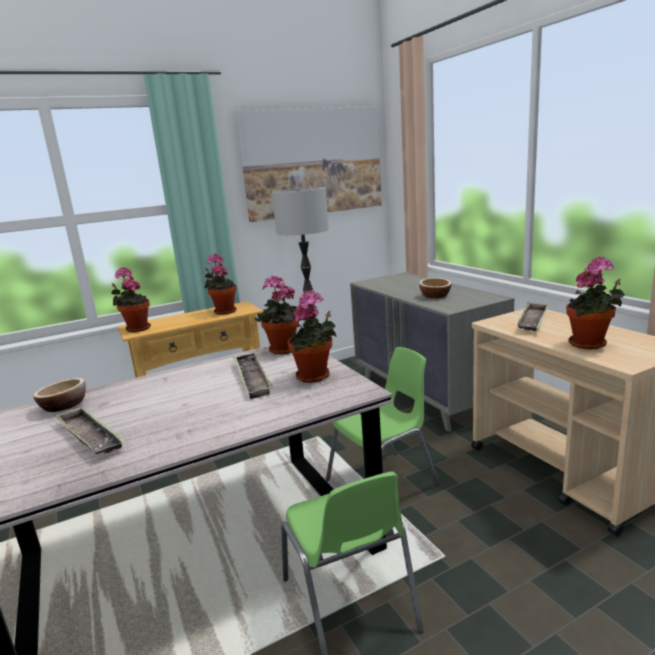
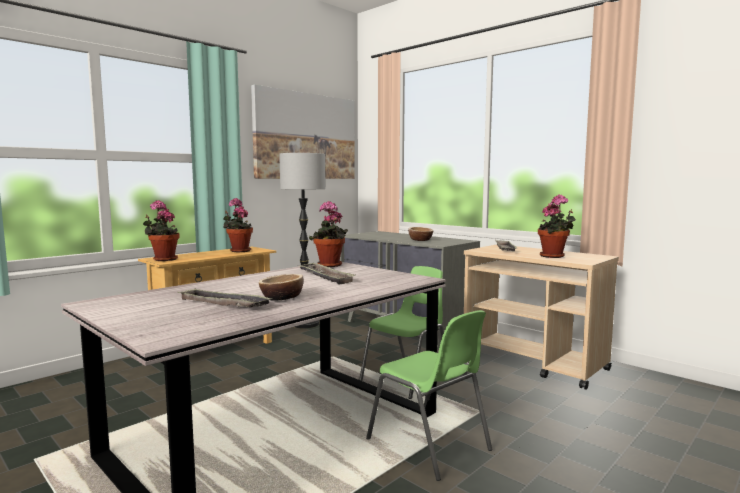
camera: 20 degrees left, 10 degrees down
(64, 406) = (167, 293): bowl -> bowl (282, 298)
(315, 377) = (377, 275): potted plant -> none

